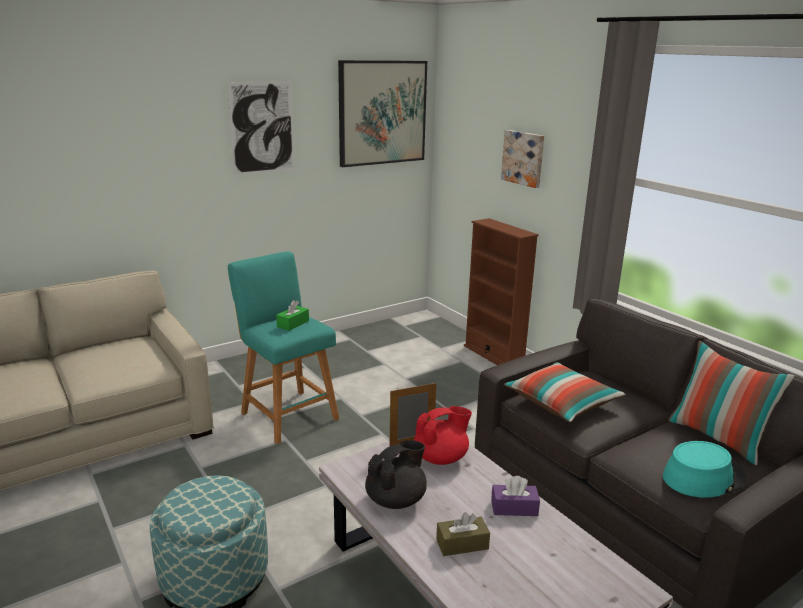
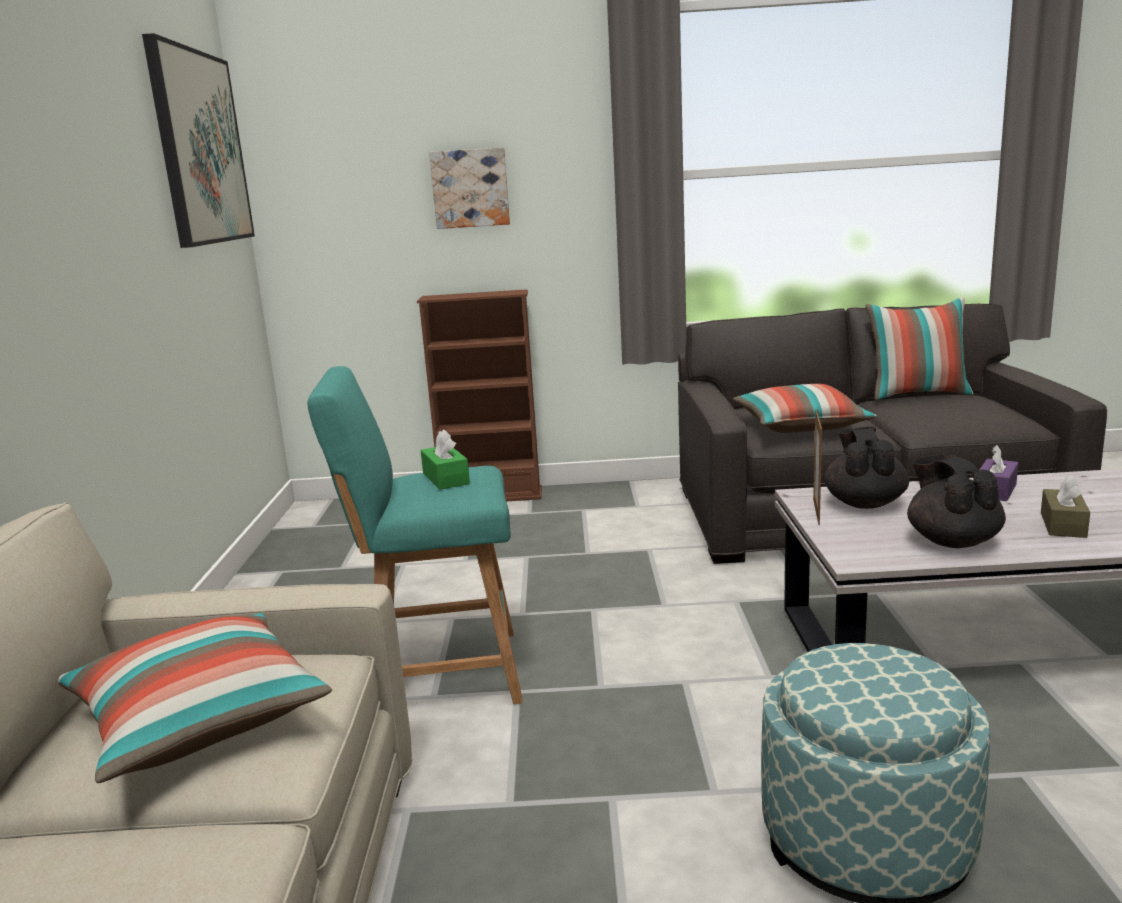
camera: 55 degrees left, 5 degrees down
(108, 362) = (199, 720): none -> pillow
(262, 127) = (83, 157): picture -> none
(441, 458) = (864, 503): red teapot -> black teapot
(703, 477) = (986, 410): turquoise hat -> none

